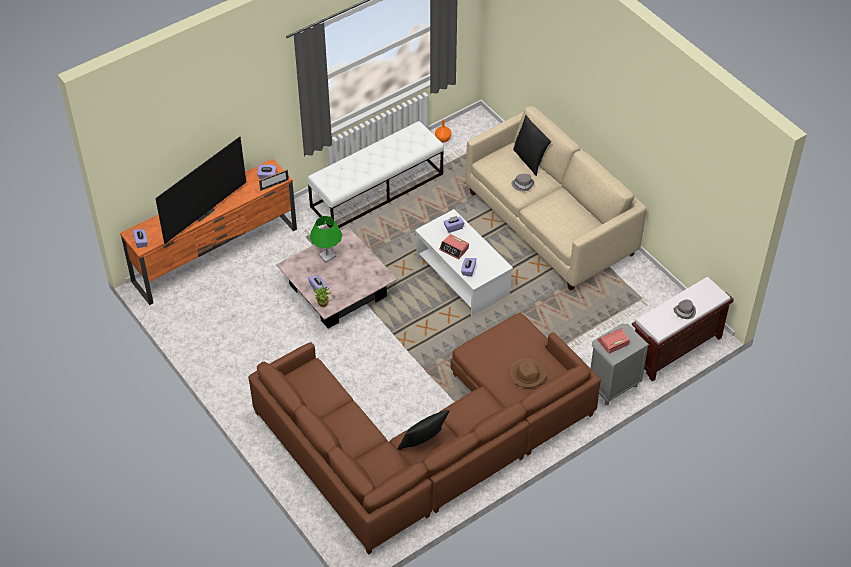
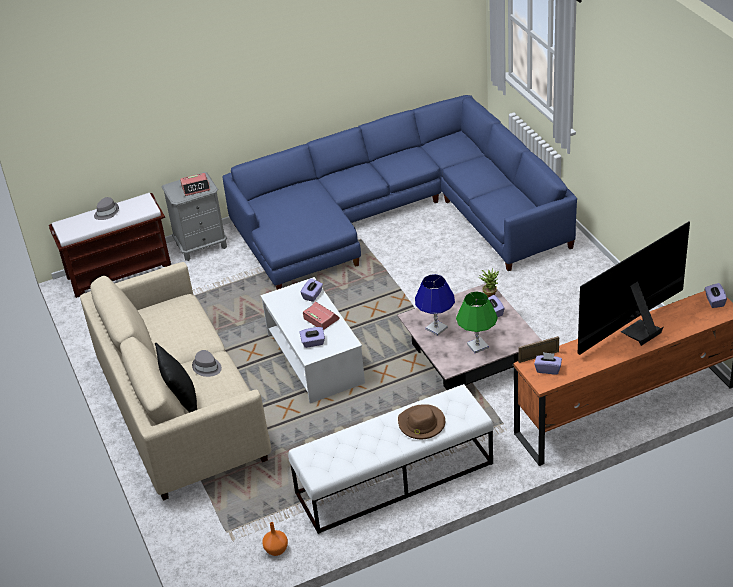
camera: 165 degrees left, 10 degrees down
(362, 268) = (436, 328): none -> blue table lamp
(423, 444) = (408, 158): black pillow -> none
(428, 440) = (400, 217): brown sofa -> blue sofa
(527, 374) = (289, 199): brown hat -> brown hat (421, 424)

